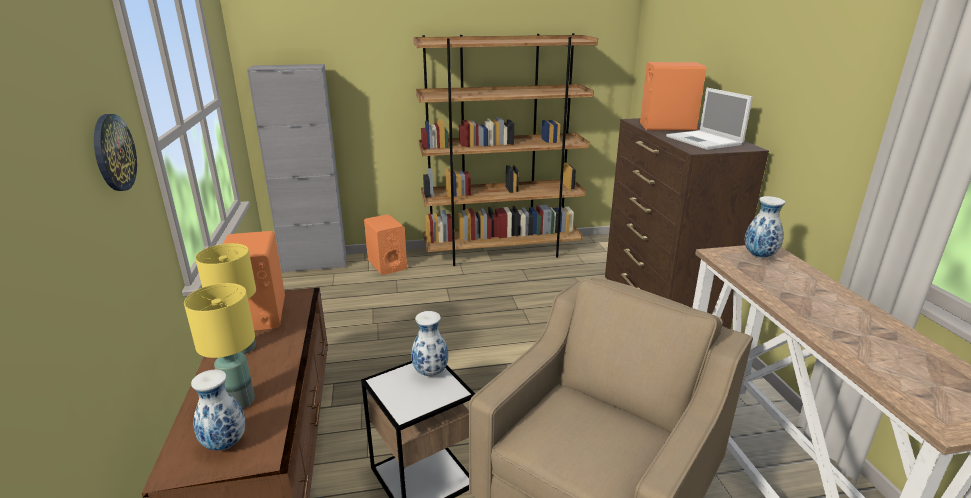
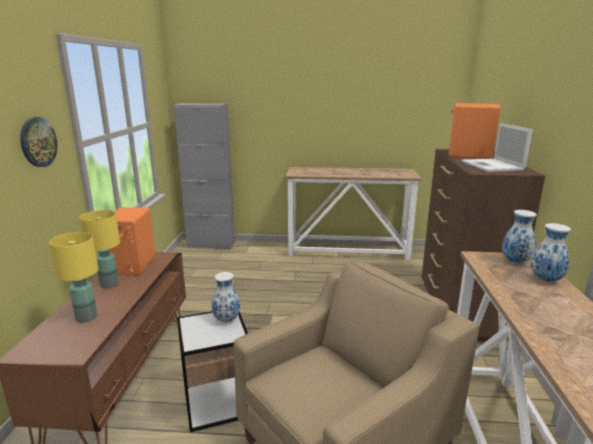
camera: 15 degrees right, 5 degrees down
(224, 444) = (60, 342): vase -> vase (545, 280)
(387, 265) = (260, 250): orange speaker -> none
(502, 252) = (348, 251): brown bookcase -> console table

